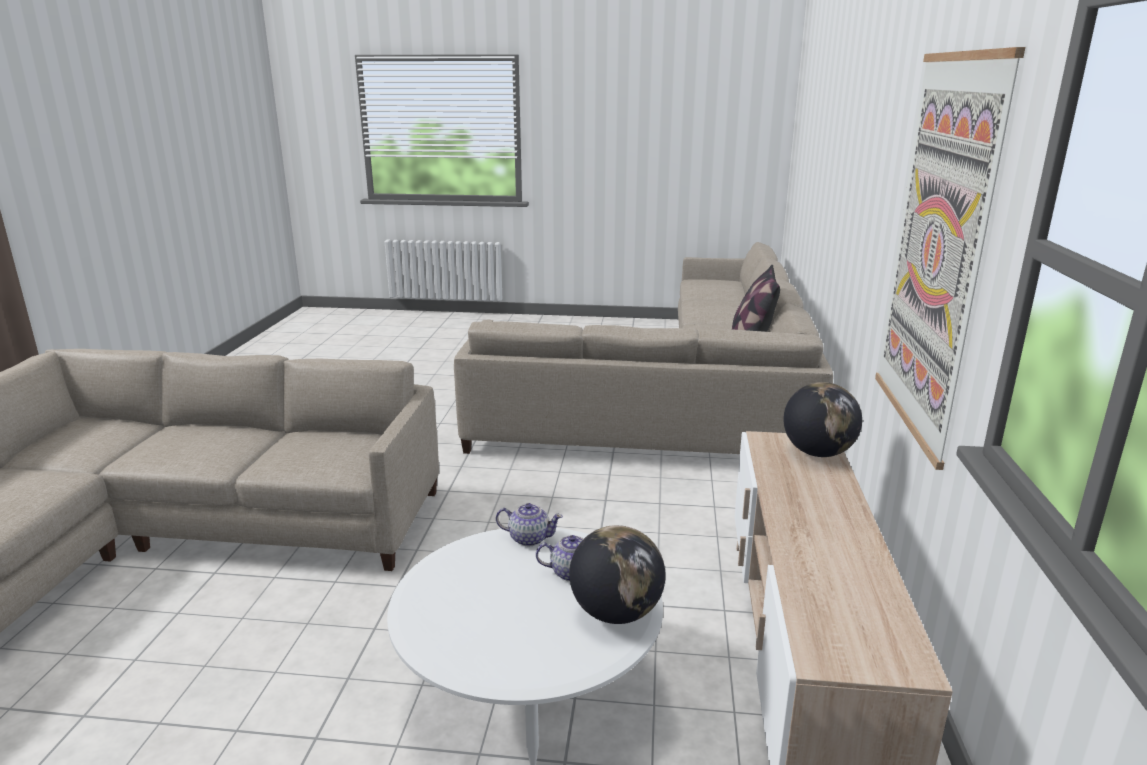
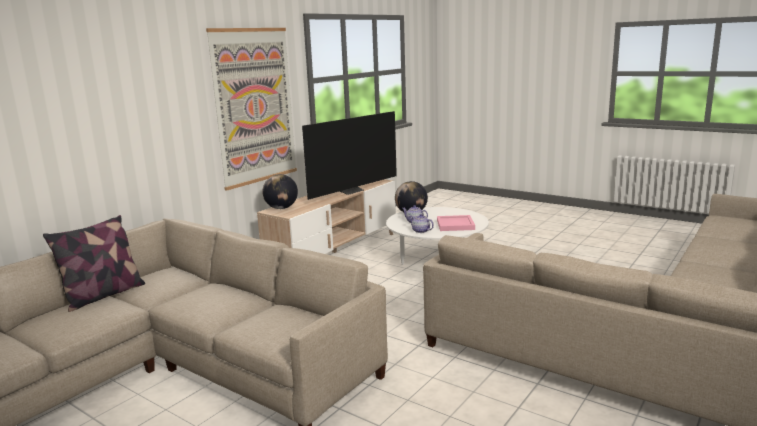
camera: 150 degrees left, 5 degrees down
(464, 581) = (456, 225): none -> pink tray
(804, 556) = (351, 191): none -> television

